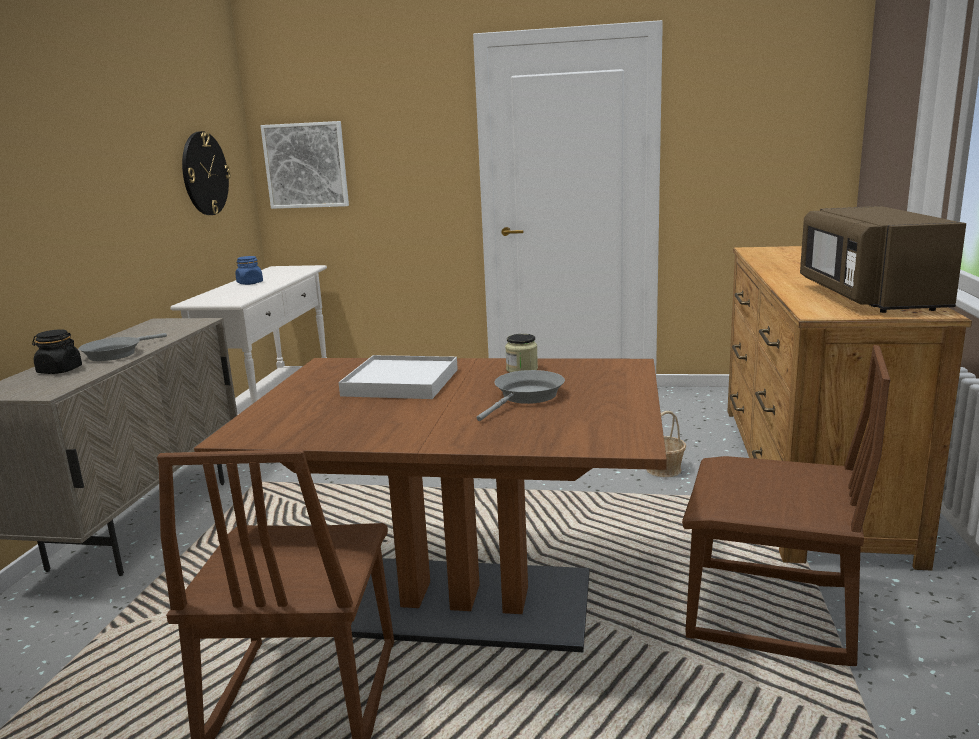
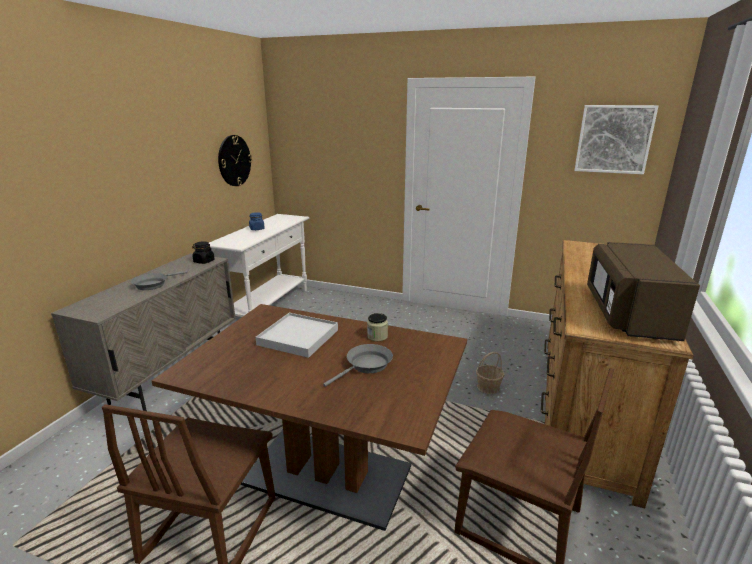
camera: 10 degrees right, 5 degrees up
(59, 370) = (116, 295): black jar -> black jar (204, 261)
(306, 165) = (300, 154): picture -> picture (614, 139)

